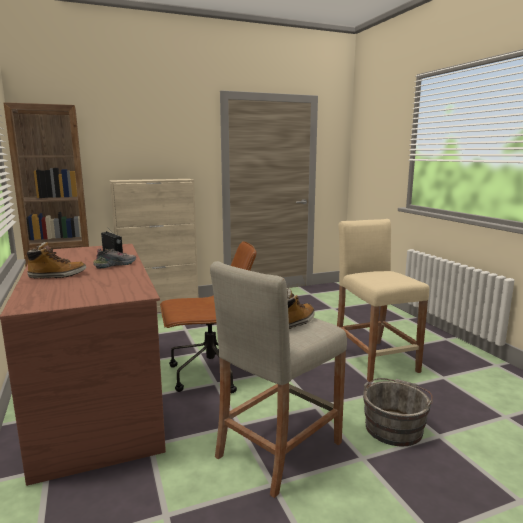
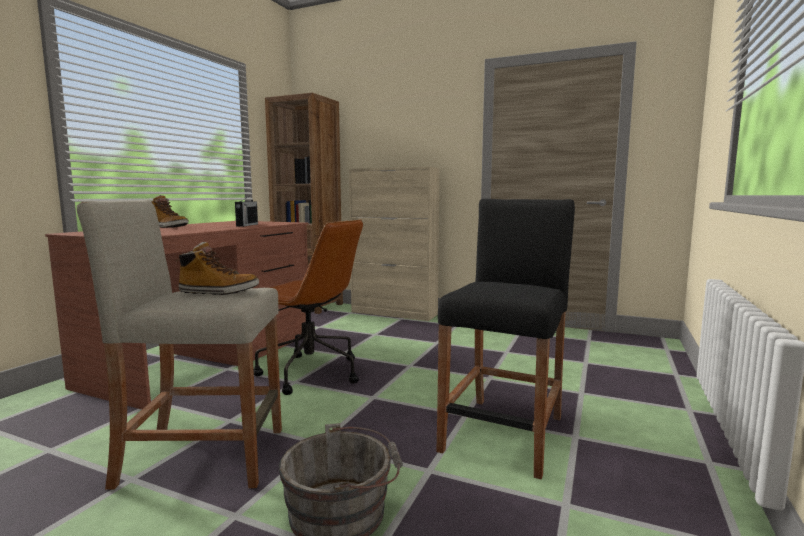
camera: 45 degrees right, 5 degrees down
(115, 265) = (222, 227): shoe -> none
(374, 360) = (504, 434): beige stool -> black stool

